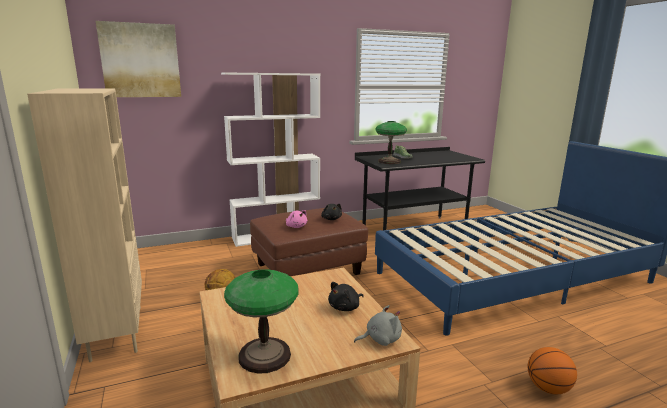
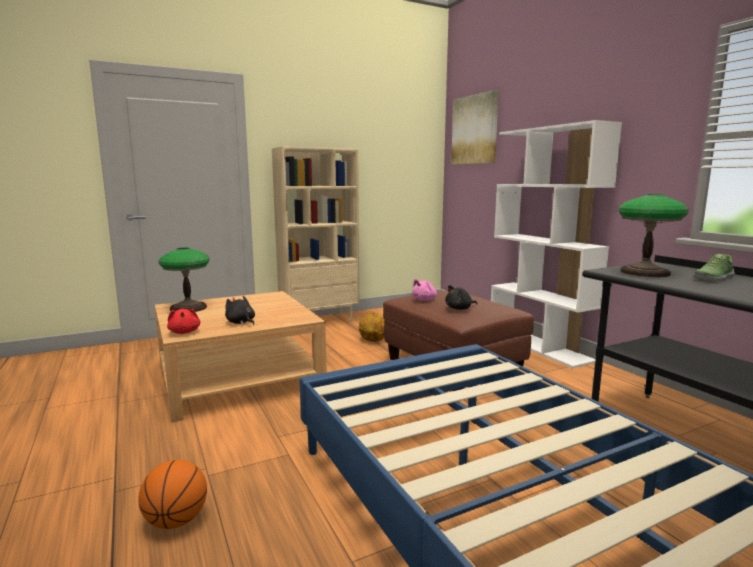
camera: 85 degrees right, 5 degrees down
(380, 339) = (184, 332): grey plush toy -> red plush toy

